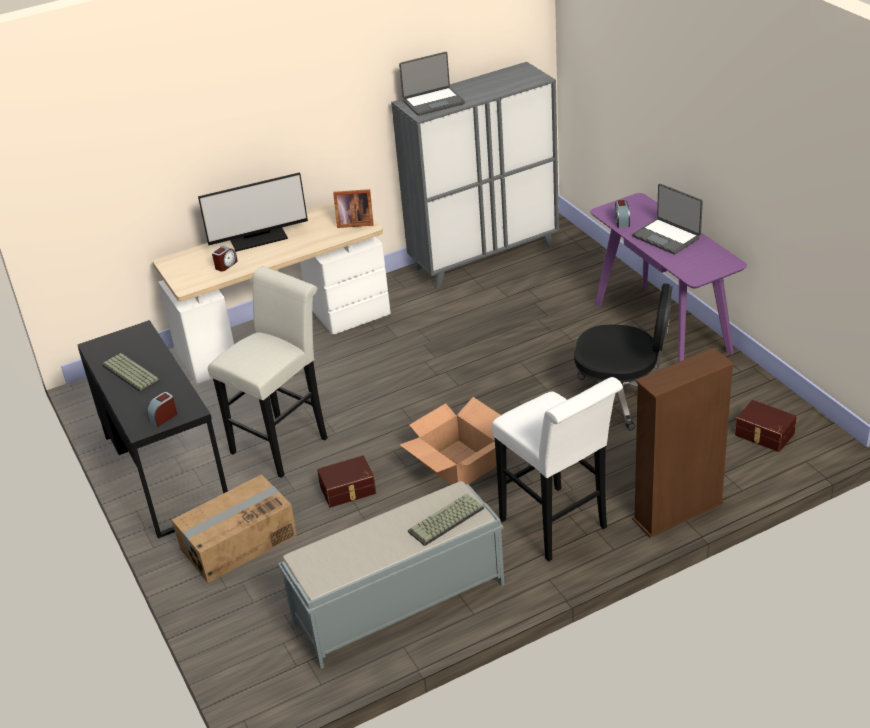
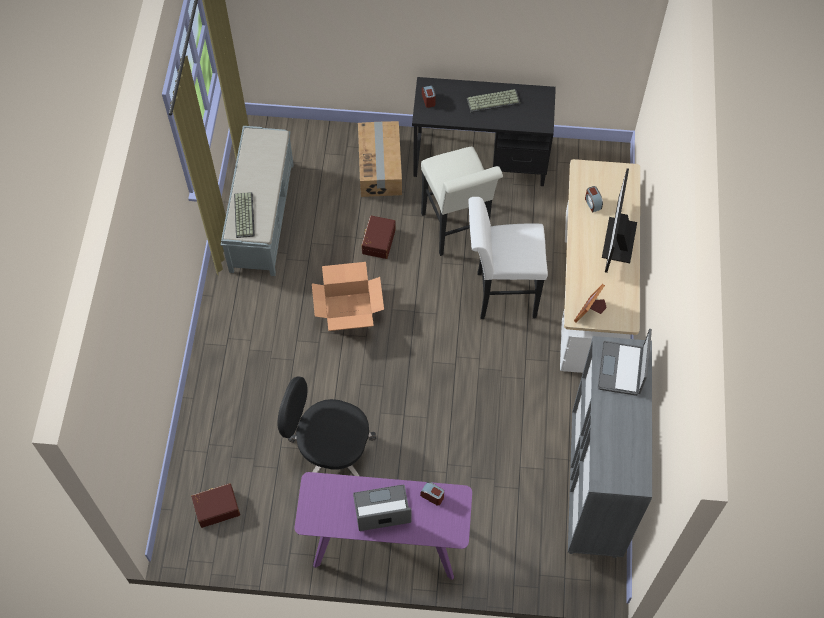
camera: 120 degrees right, 25 degrees up
(558, 527) = (246, 327): white stool -> white stool (500, 295)
(621, 398) = (330, 451): black office chair -> black office chair turned 60 degrees clockwise
(678, 512) = (200, 399): brown bookcase -> none

